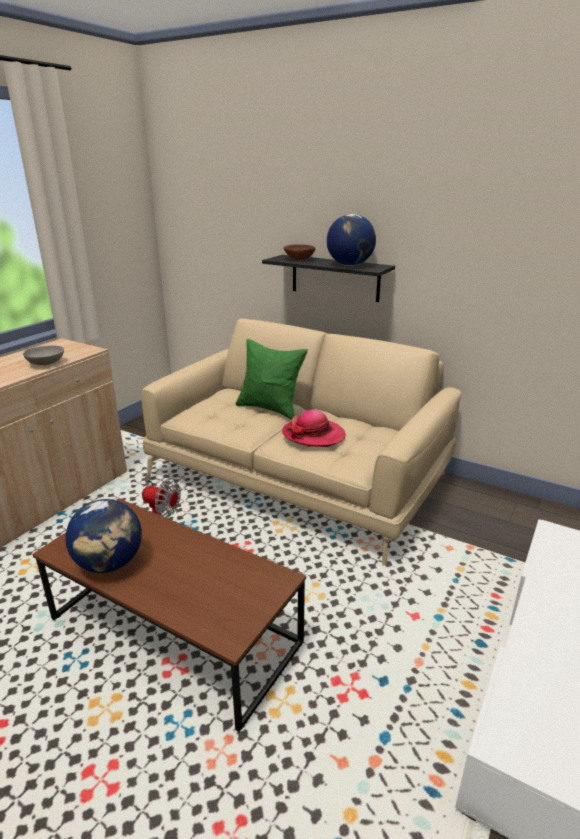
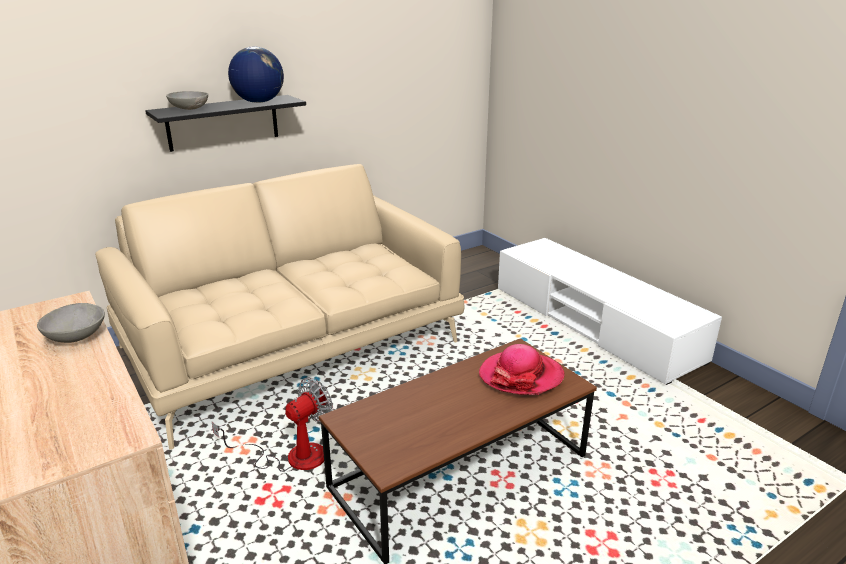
camera: 65 degrees left, 0 degrees up
(110, 563) = (439, 433): globe -> none
(270, 408) = (254, 283): green pillow -> none
(299, 259) = (189, 108): brown bowl -> grey bowl
(313, 435) = (341, 275): hat -> hat (521, 376)

